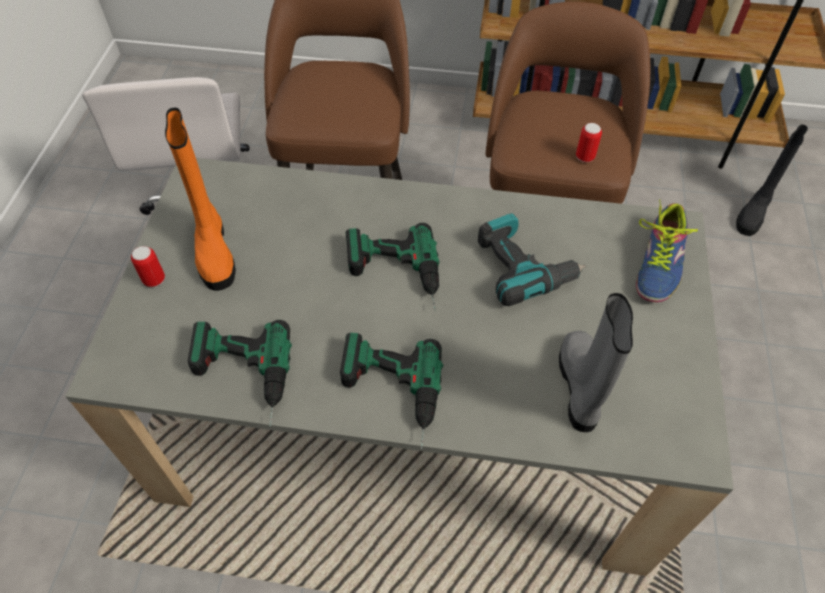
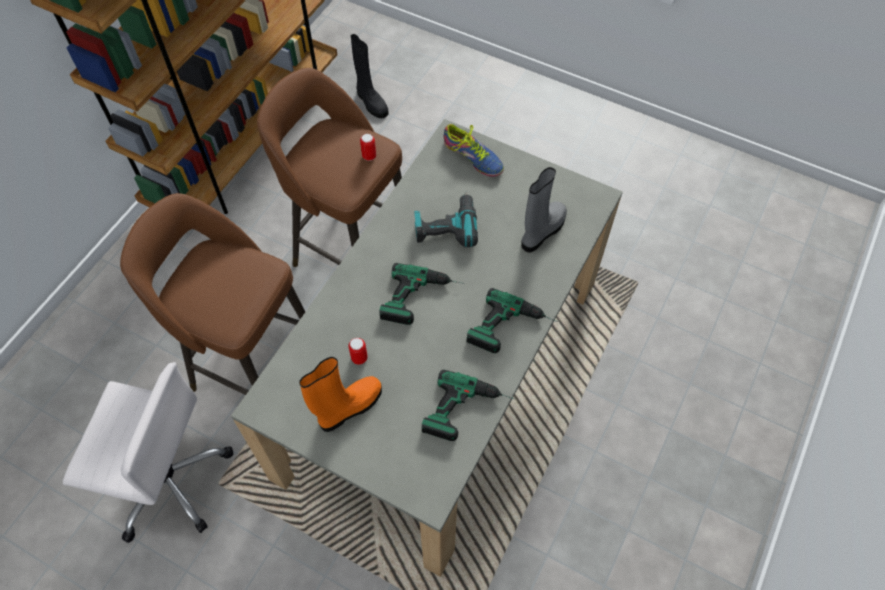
camera: 70 degrees left, 5 degrees up
(154, 280) = (358, 454): can -> can (359, 358)
(214, 251) = (348, 408): orange boot -> orange boot turned 45 degrees counterclockwise
(580, 387) = (542, 231): grey boot -> grey boot turned 105 degrees clockwise

